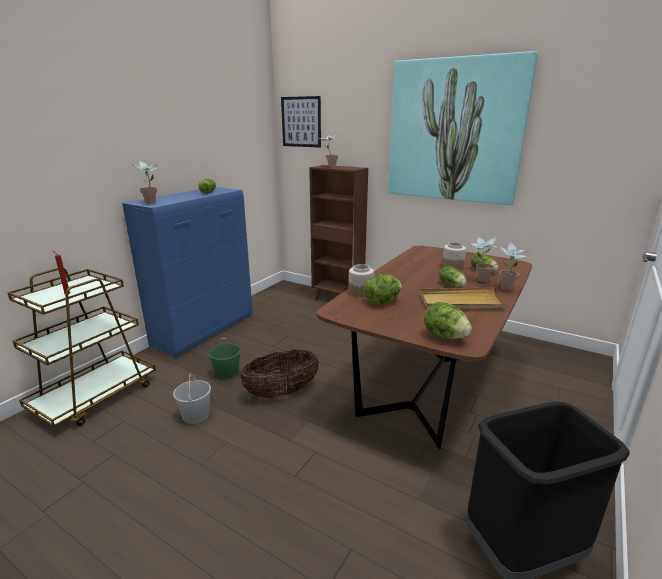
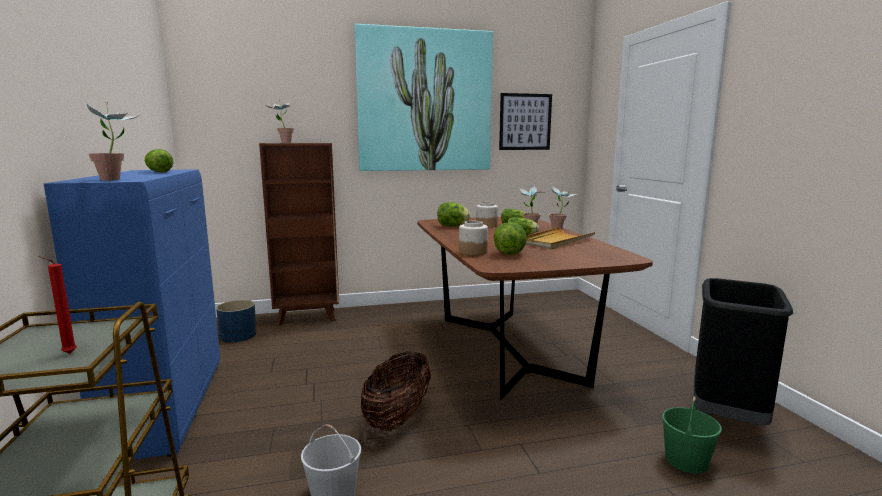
camera: 45 degrees left, 10 degrees down
(226, 373) = (294, 434): green bucket -> green bucket (686, 461)
(286, 299) = (238, 335): none -> blue planter
(301, 122) = (217, 88): picture -> picture (525, 122)
(444, 336) = (606, 258): lettuce -> lettuce (452, 226)

